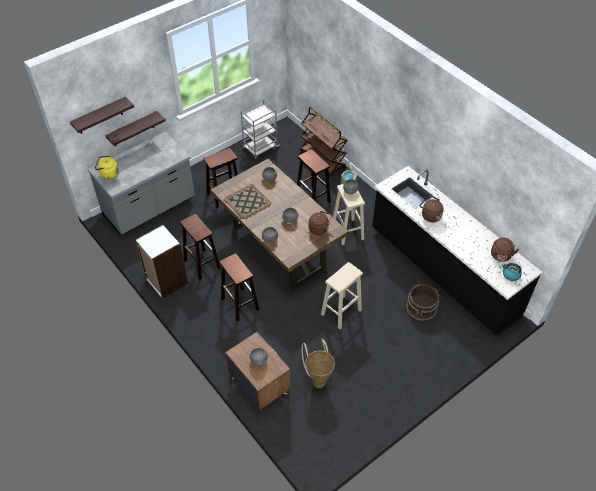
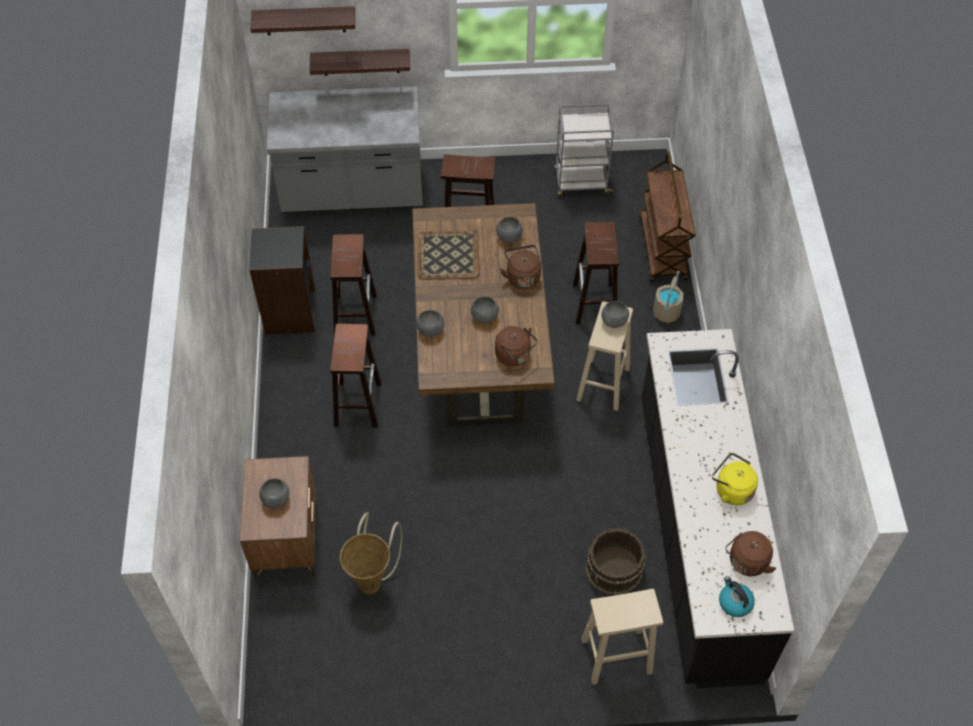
camera: 35 degrees right, 5 degrees up
(108, 174) = (289, 114): yellow kettle -> yellow kettle (731, 490)
(166, 281) = (289, 313): white bookcase -> black bookcase
(341, 313) = (486, 502): beige stool -> beige stool (615, 656)
(430, 216) = (691, 430): brown kettle -> brown kettle (522, 276)

